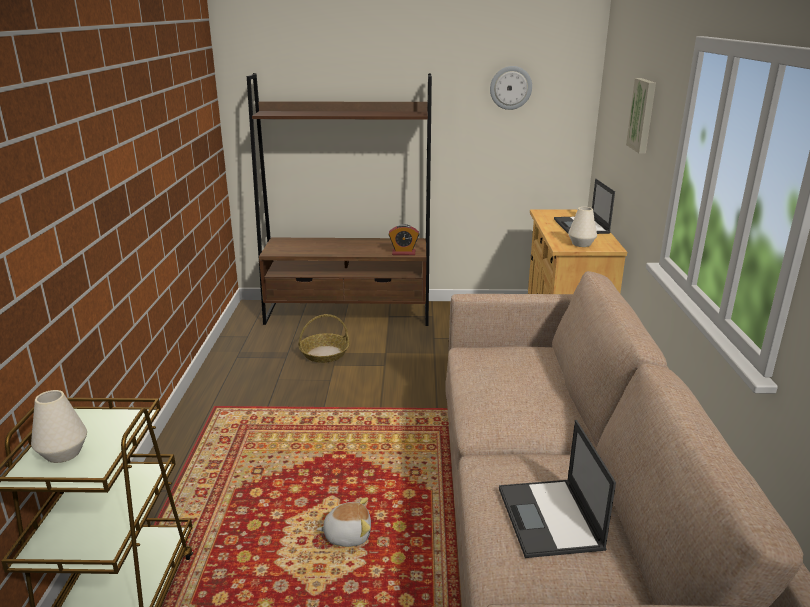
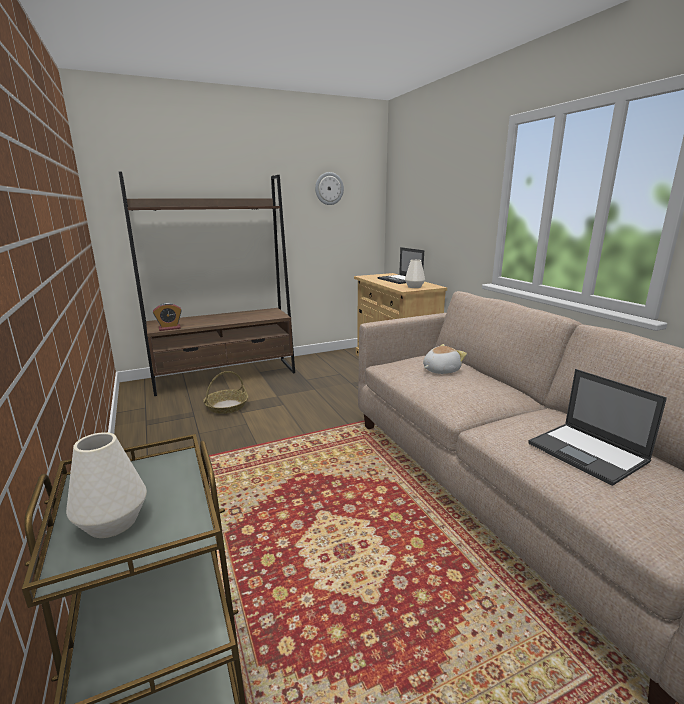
camera: 25 degrees left, 5 degrees down
(347, 534) = (359, 538): plush toy -> plush toy (440, 370)
(403, 253) = (271, 317): alarm clock -> alarm clock (169, 328)
(643, 115) = (448, 190): picture -> none

